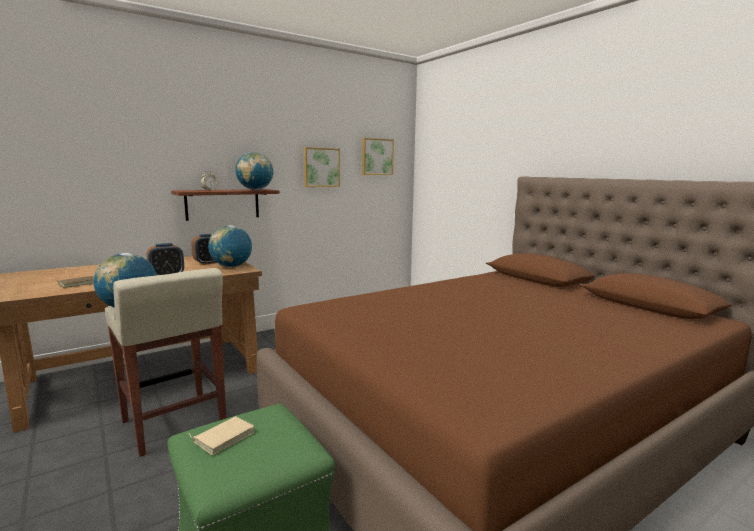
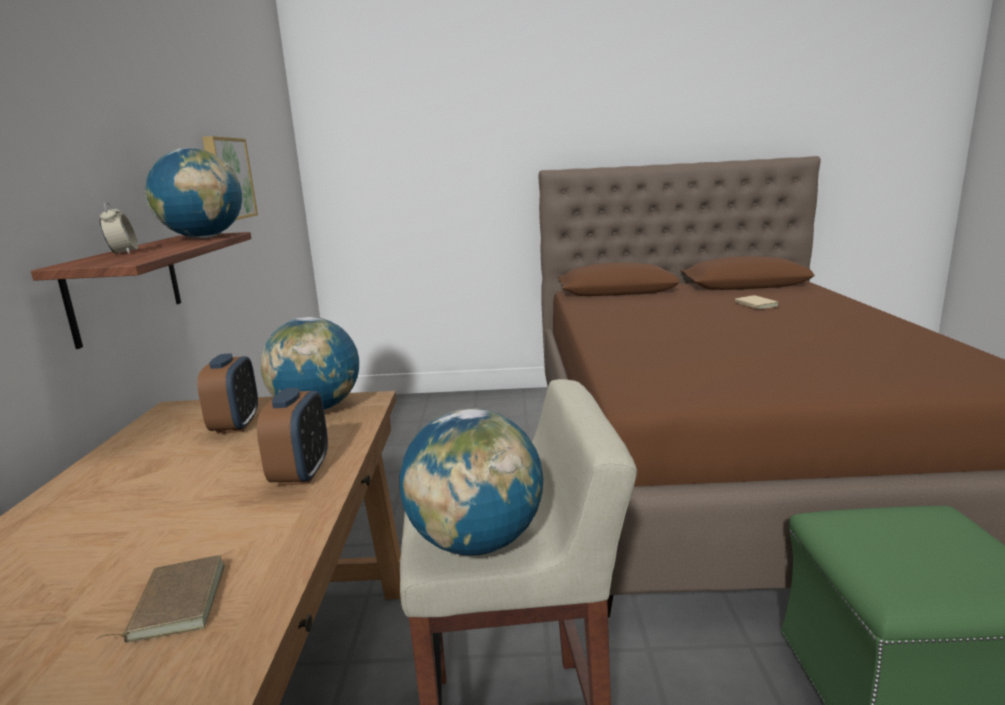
camera: 55 degrees left, 5 degrees up
(223, 436) = (914, 563): beige book -> beige book (754, 305)
(376, 157) = (271, 154): picture -> none

